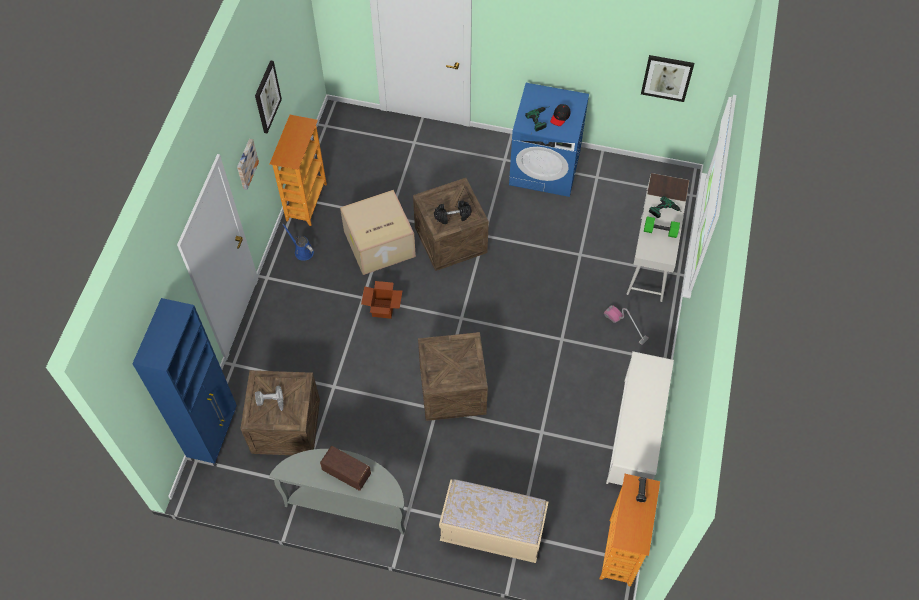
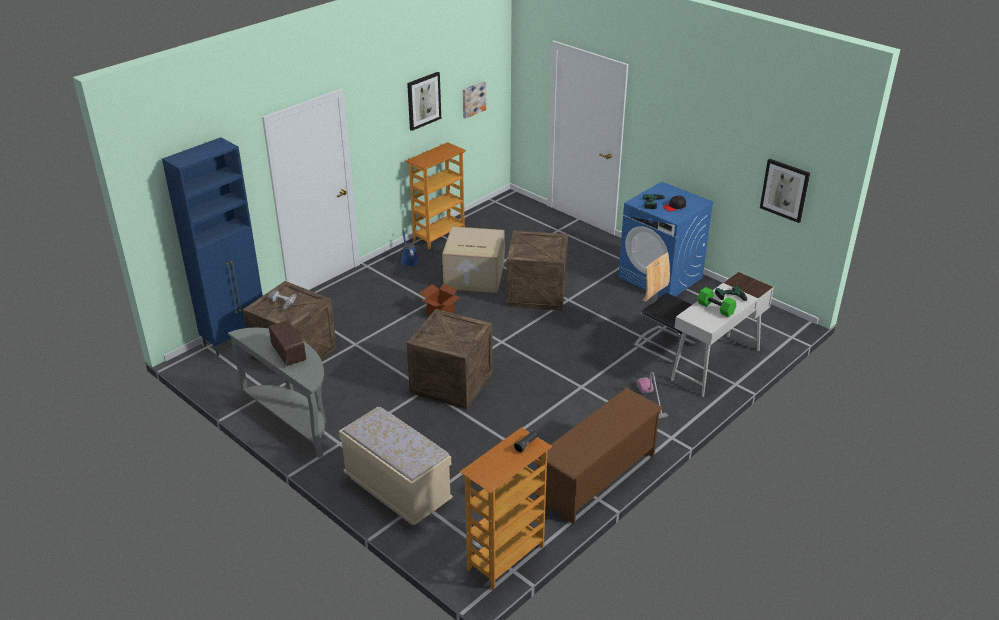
camera: 30 degrees right, 25 degrees down
(246, 164) = (376, 134): picture -> picture (473, 99)
(452, 216) = (535, 251): black dumbbell -> none
(599, 253) = (666, 345): none -> chair
(635, 434) = (597, 478): white shoe rack -> brown shoe rack

